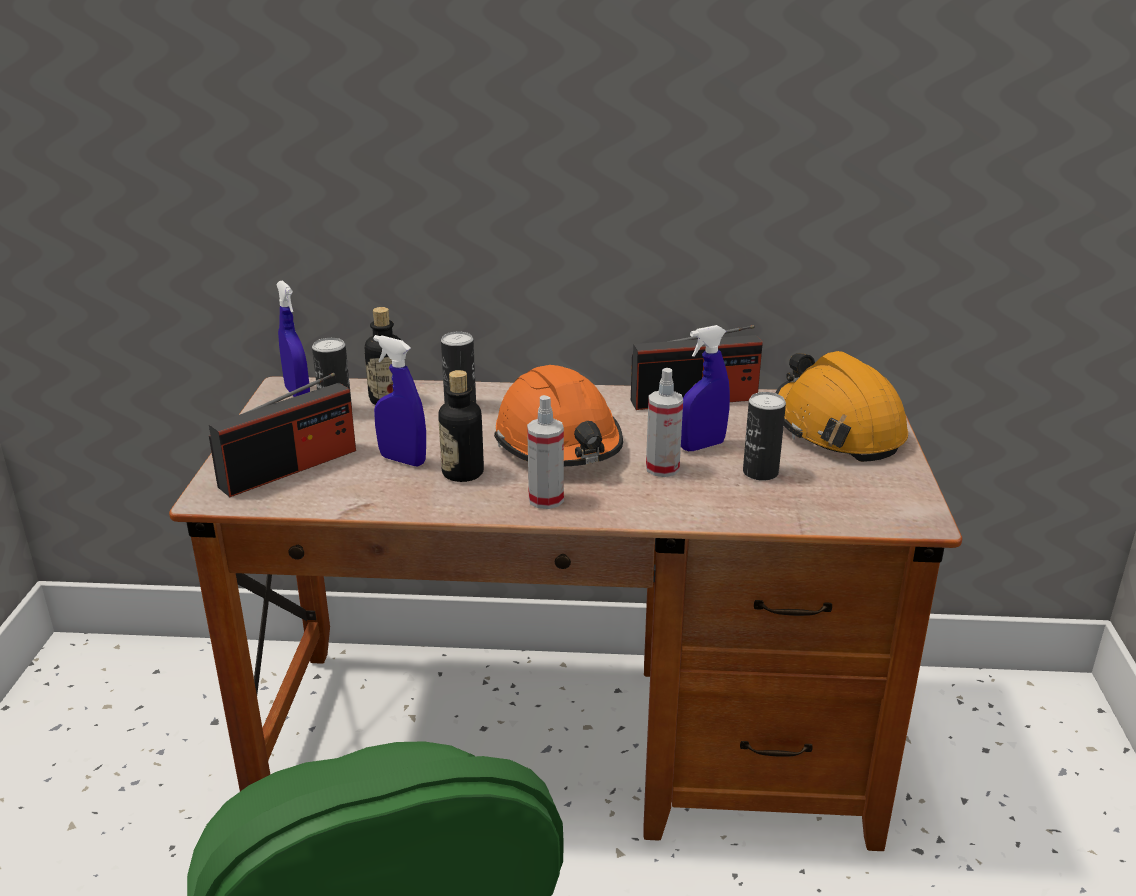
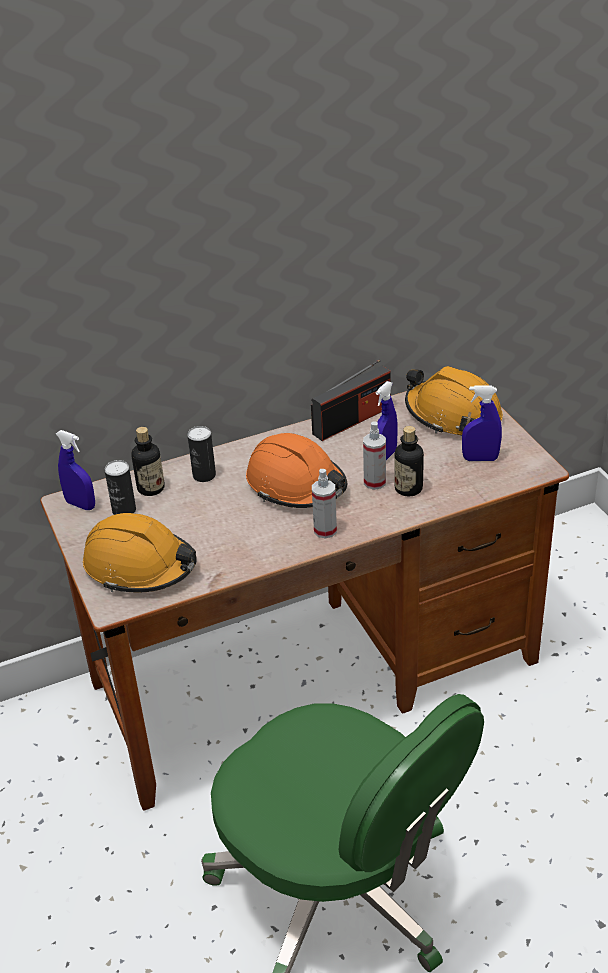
camera: 25 degrees left, 10 degrees up
(289, 468) = (140, 566): radio -> orange hard hat
(402, 460) = (209, 533): blue spray bottle -> blue spray bottle (480, 459)
(463, 473) = (257, 529): bottle -> bottle (408, 488)
(760, 472) = (433, 465): can -> none

